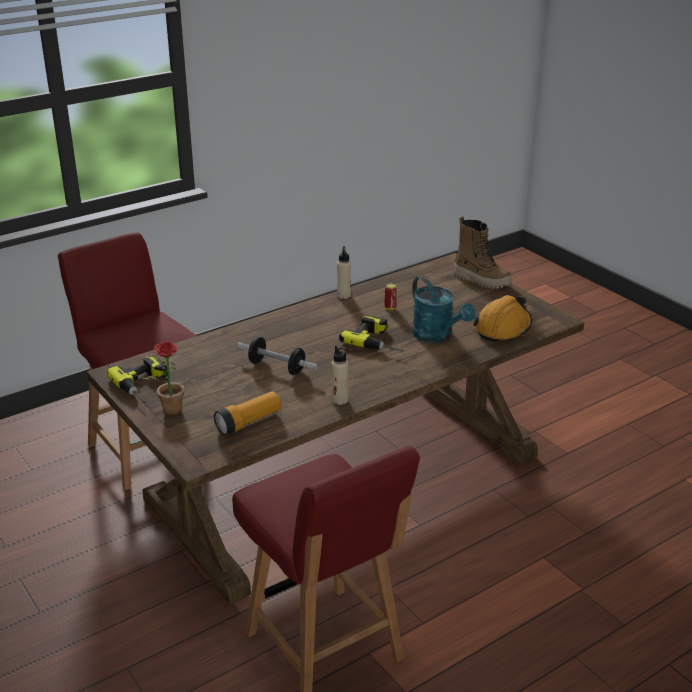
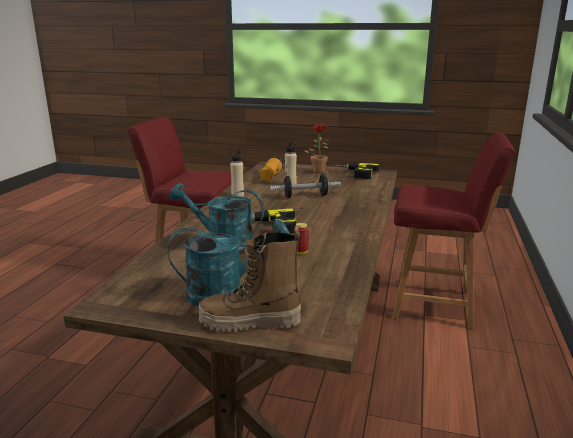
camera: 140 degrees right, 10 degrees down
(344, 295) = (361, 248): beige bottle -> beige bottle (290, 184)
(476, 300) = (225, 292): none -> turquoise watering can
(503, 328) = (164, 272): orange hard hat -> none

